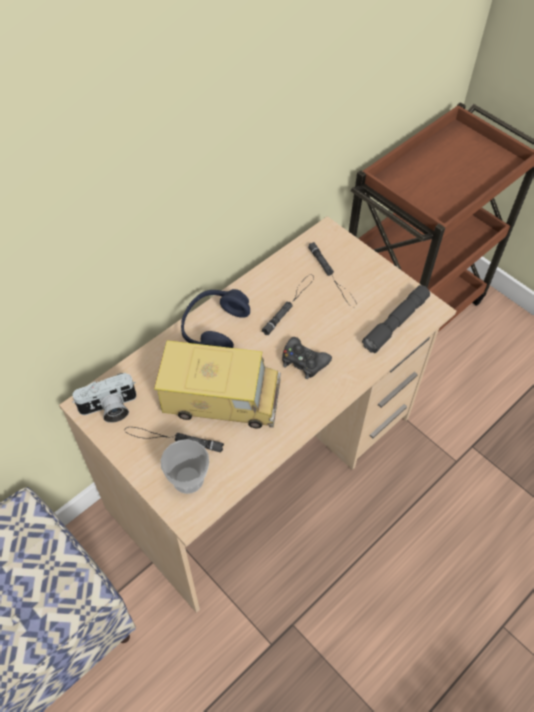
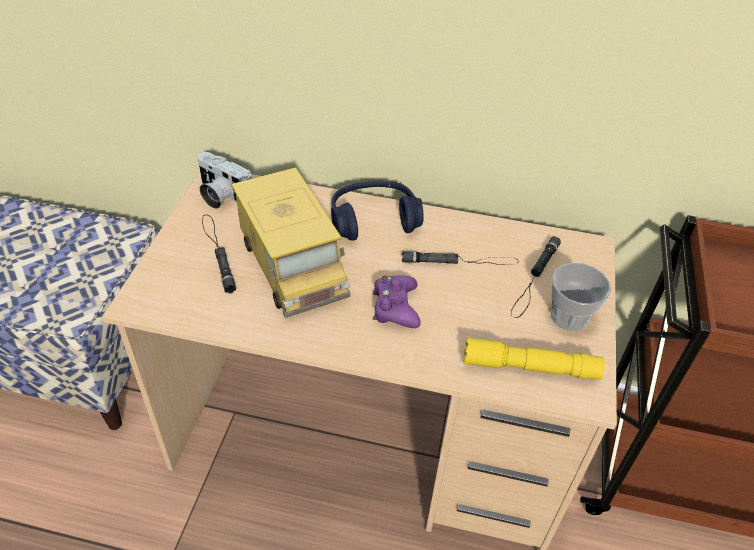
camera: 55 degrees right, 10 degrees down
(188, 479) = (179, 283): cup -> cup (569, 317)
(304, 361) = (395, 307): black game controller -> purple game controller
(396, 323) = (530, 367): grey flashlight -> yellow flashlight

